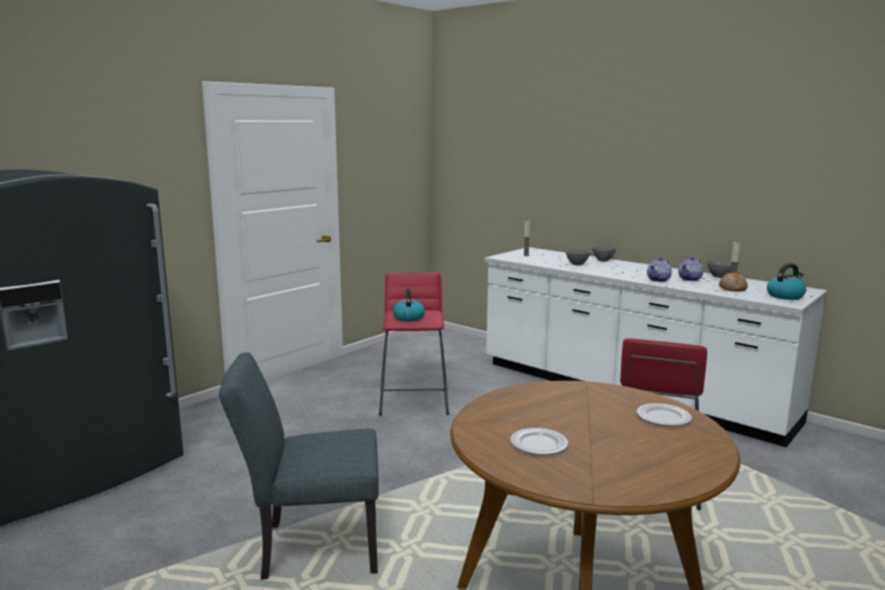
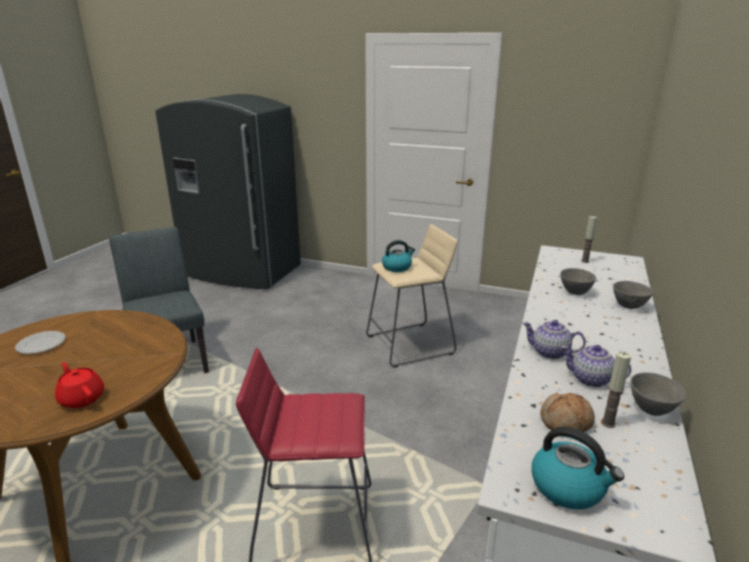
camera: 70 degrees right, 10 degrees up
(414, 401) = (410, 344): red stool -> beige stool
(663, 418) = (82, 398): plate -> red teapot

